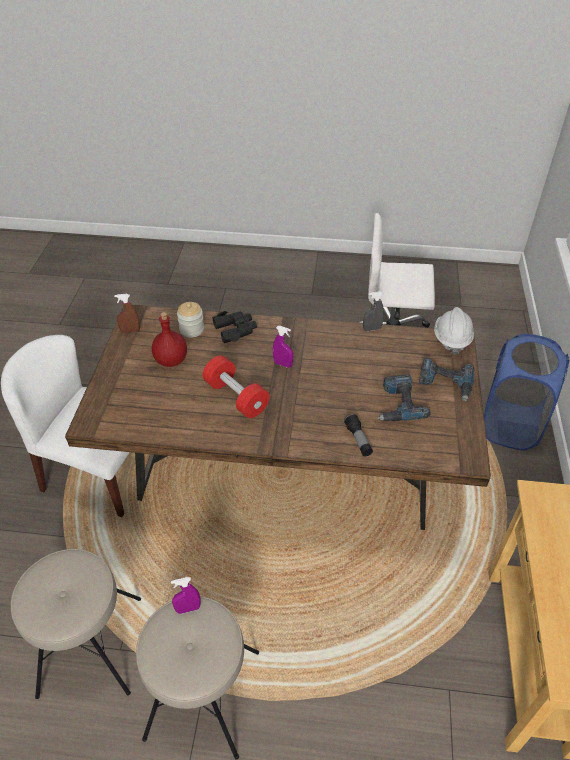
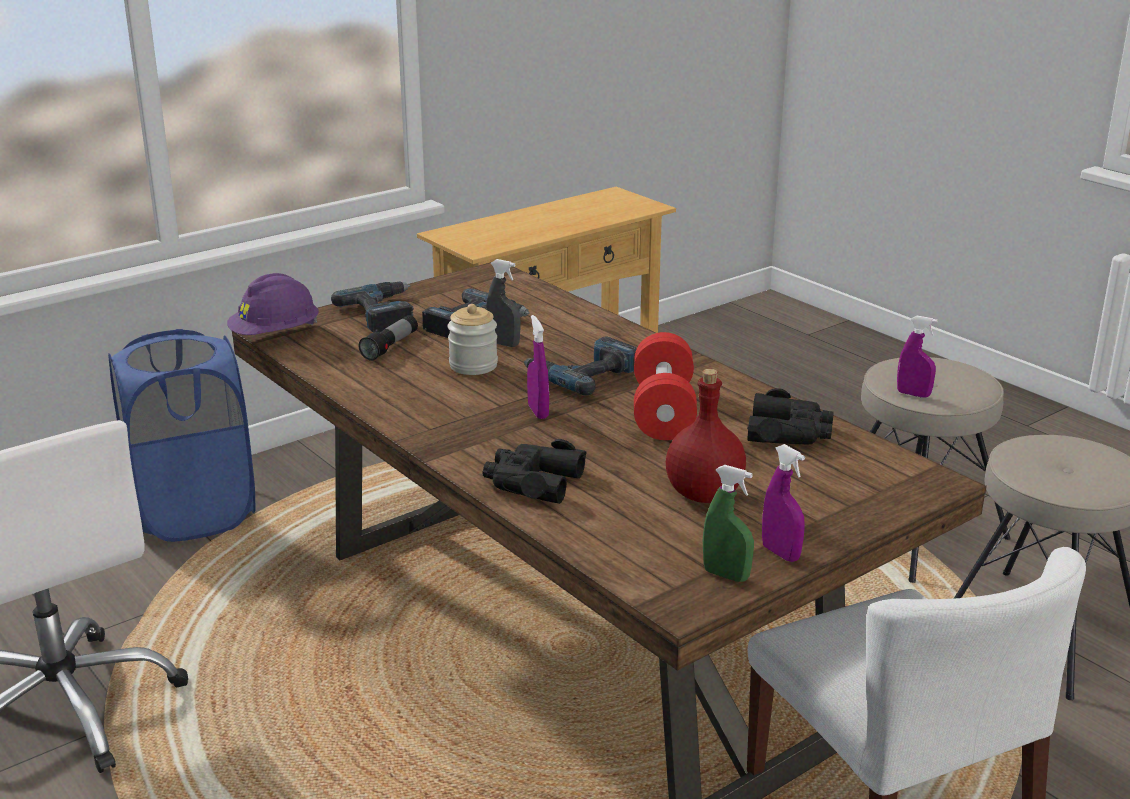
camera: 135 degrees left, 20 degrees down
(120, 350) = (780, 553): none -> purple spray bottle
(130, 331) = (726, 575): brown spray bottle -> green spray bottle
(172, 418) = (789, 432): none -> black binoculars
(192, 329) = (606, 519): jar -> jar (473, 365)
(298, 399) = (583, 374): none -> power drill
(358, 440) = (577, 322): flashlight -> flashlight (390, 347)
(372, 329) = (340, 387): grey spray bottle -> grey spray bottle (503, 344)
(451, 339) = (275, 335): white hard hat -> purple hard hat

